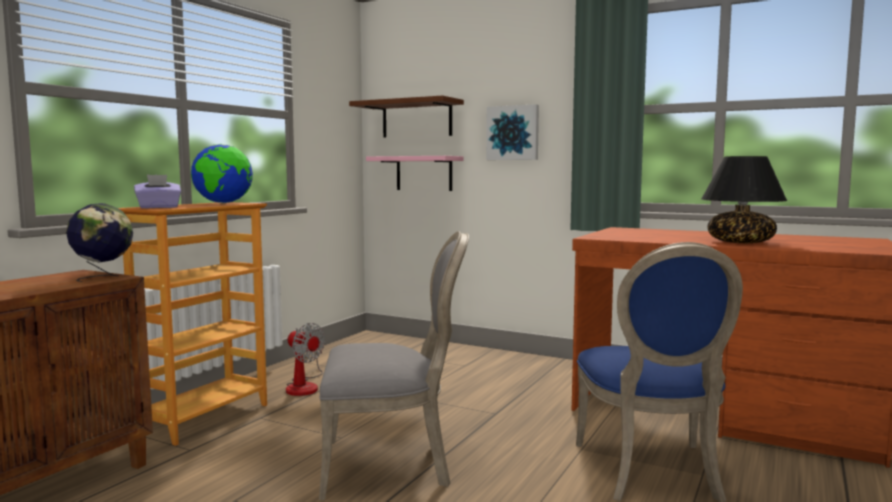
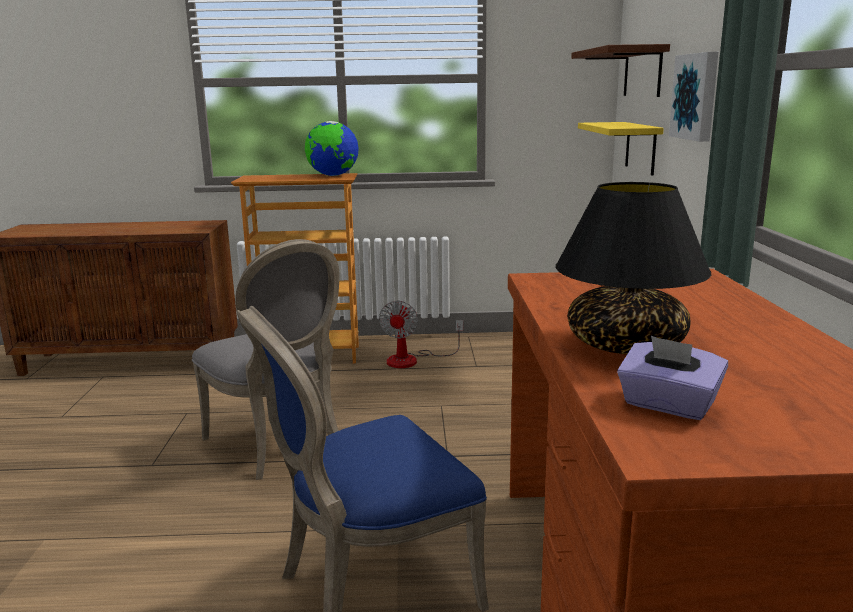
camera: 60 degrees right, 10 degrees up
(103, 277) = (195, 229): globe -> none
(158, 207) = (259, 178): purple tissue box -> purple tissue box (668, 405)
(424, 173) = (640, 147): pink shelf -> yellow shelf

